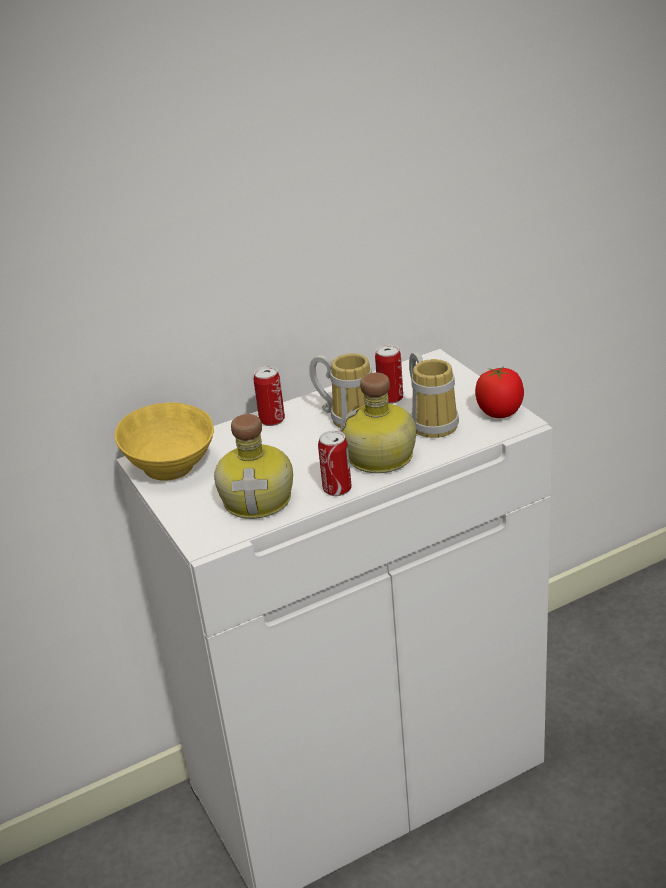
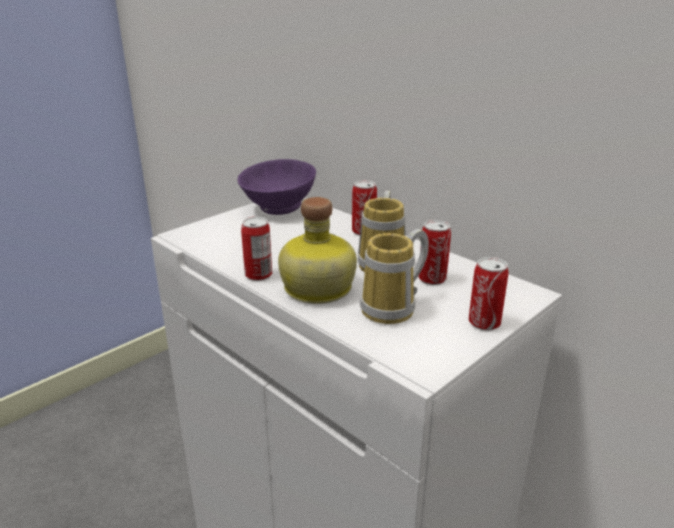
camera: 70 degrees right, 5 degrees down
(170, 469) = (277, 208): yellow bowl -> purple bowl
(259, 499) = (239, 245): bottle -> none
(469, 387) = (484, 323): none -> can
(500, 413) = (438, 351): tomato -> none

